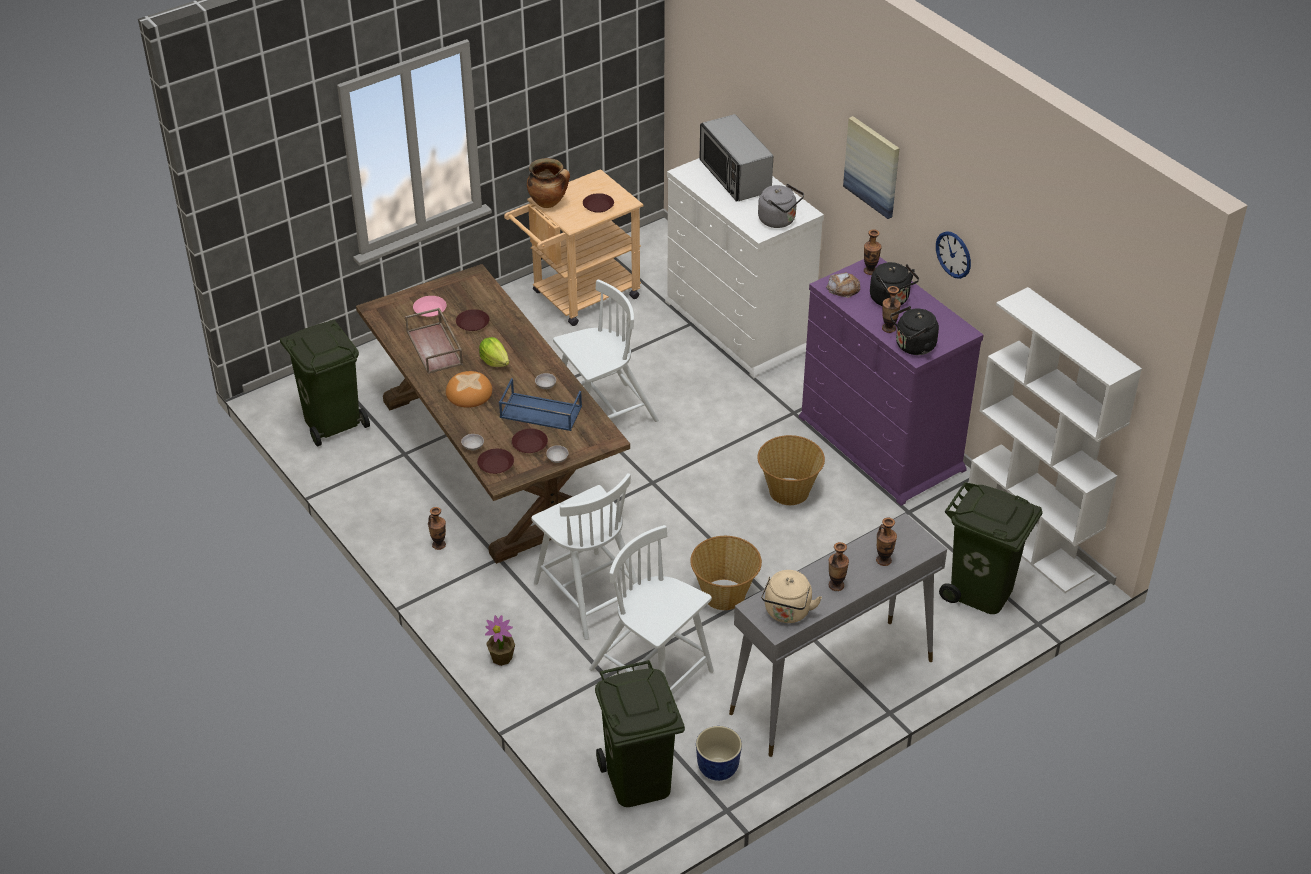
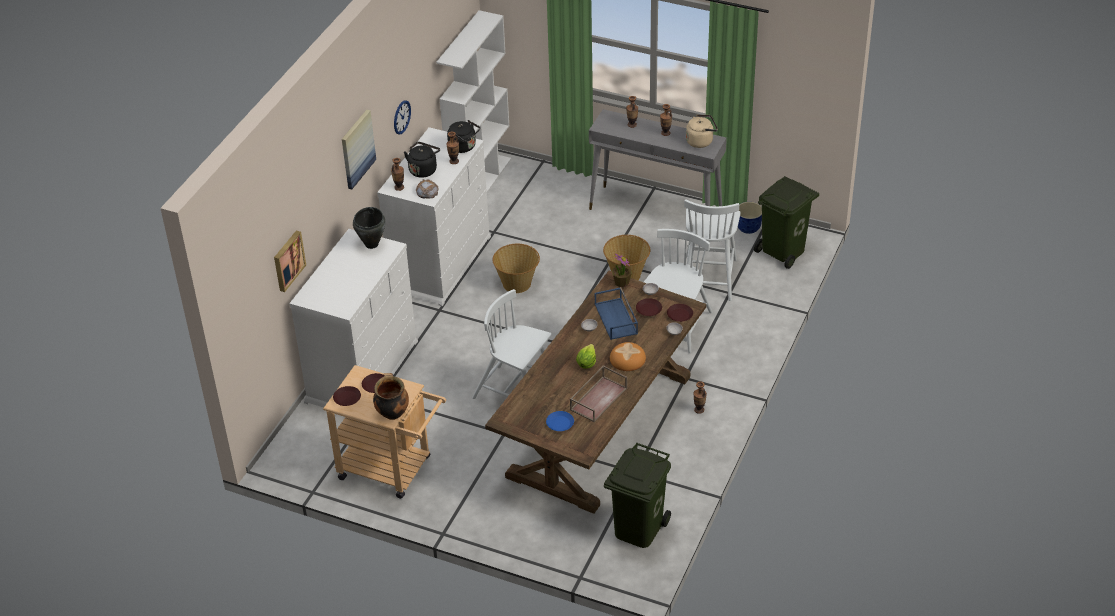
camera: 120 degrees left, 0 degrees up
(430, 309) = (560, 423): pink plate -> blue plate
(473, 323) = (556, 394): brown plate -> brown plate (347, 398)
(502, 657) = (757, 338): potted plant -> potted plant (621, 282)
(734, 177) = (332, 284): microwave -> none
(751, 112) = (288, 260): none -> picture
(779, 220) = (372, 244): grey kettle -> black cooking pot
(881, 444) = (440, 263): purple dresser -> white dresser
(981, 591) = (536, 186): green trash can -> none

